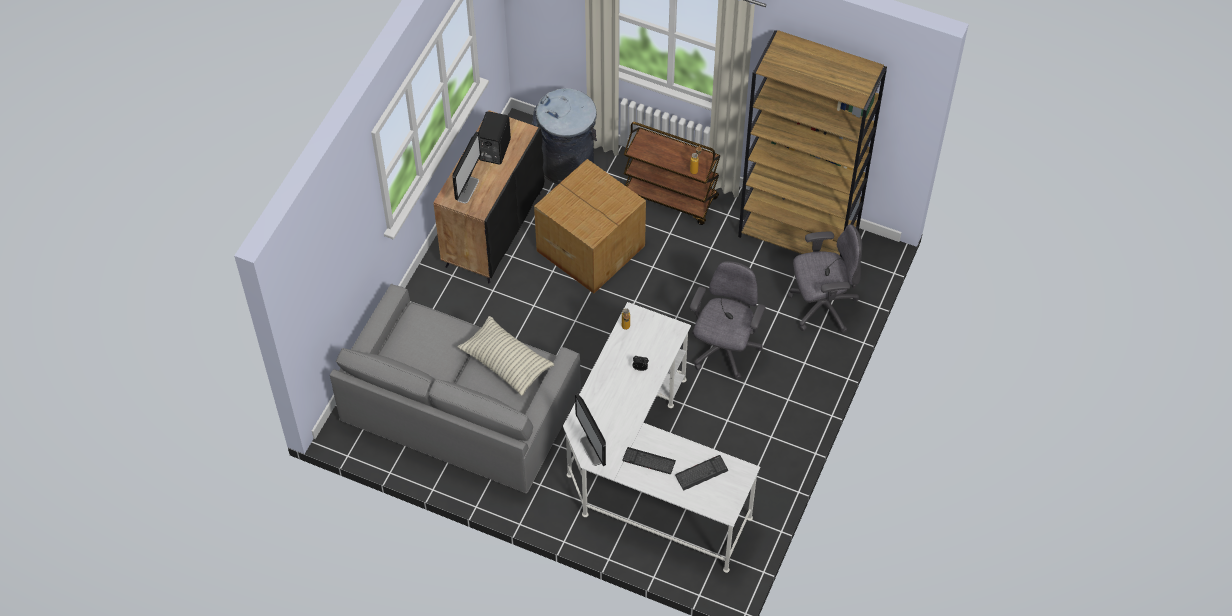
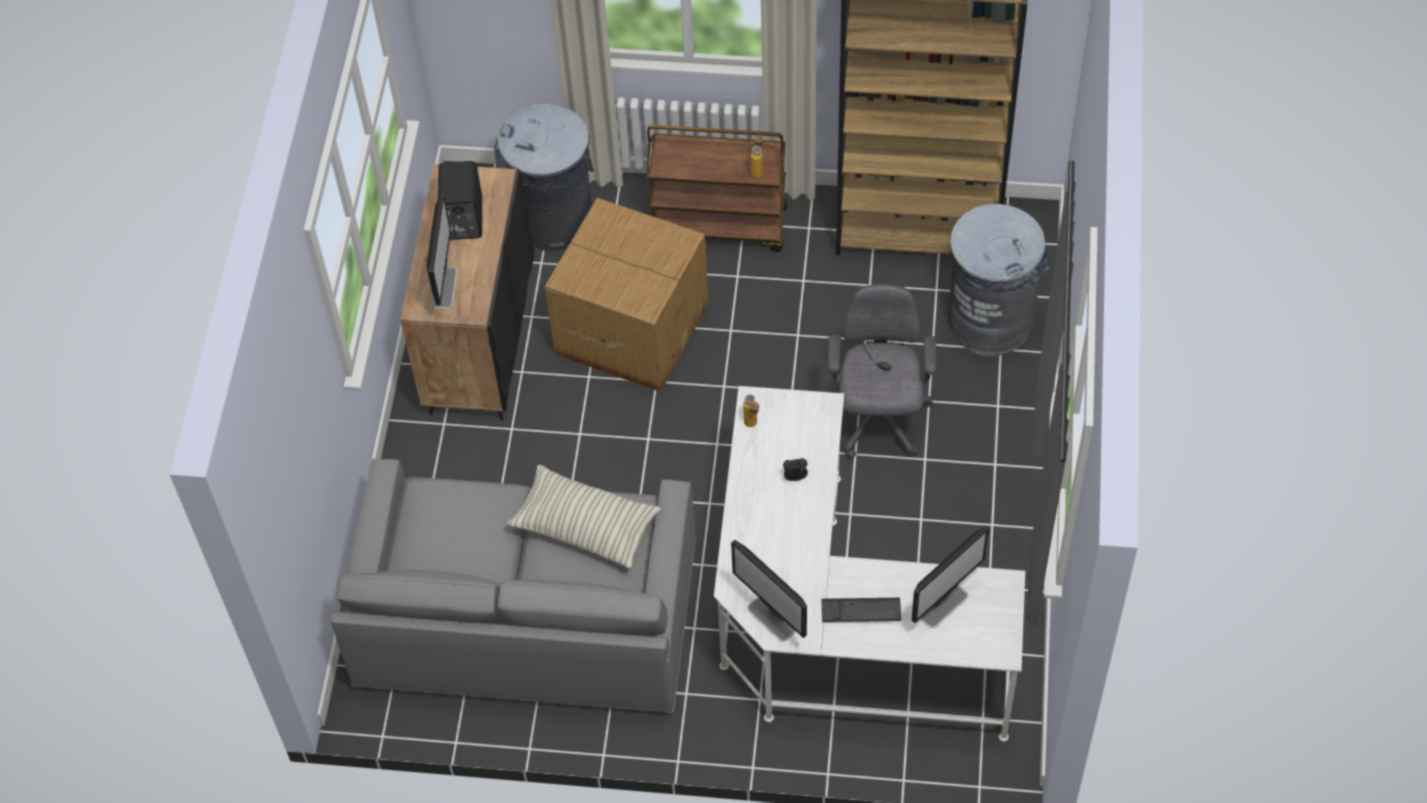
camera: 15 degrees left, 0 degrees up
(701, 473) = (944, 606): keyboard -> monitor
(821, 306) = (990, 319): grey office chair -> grey trash can

